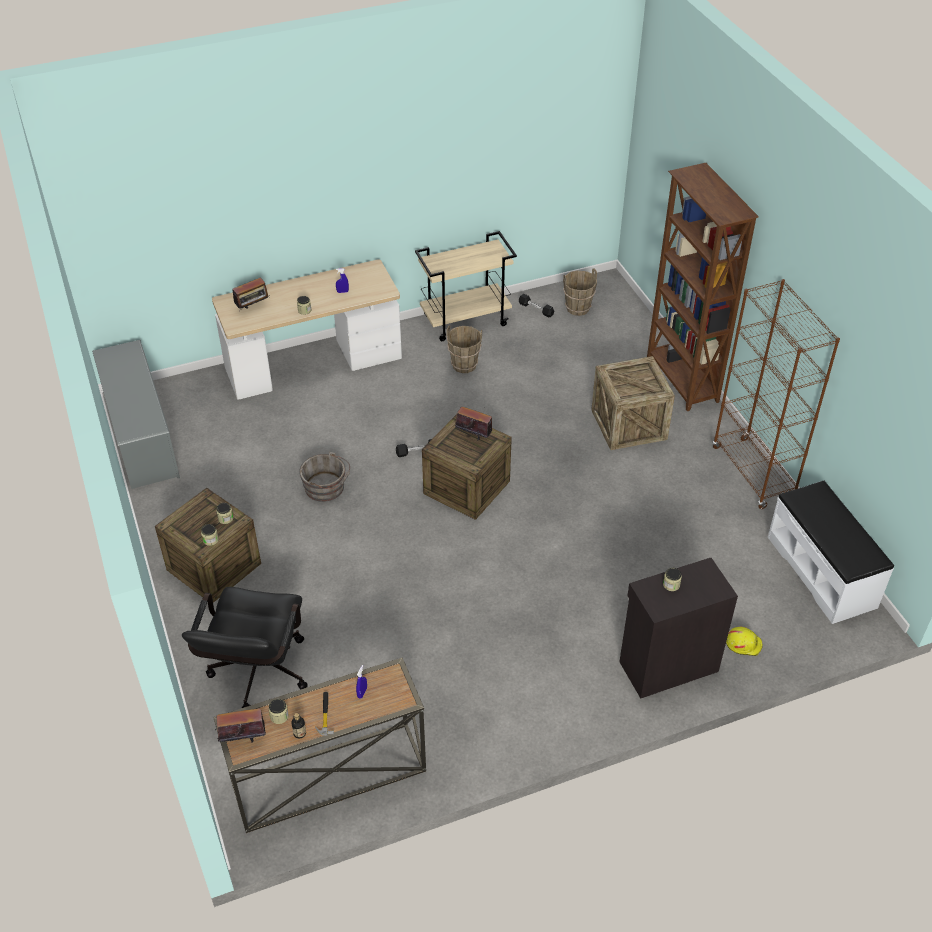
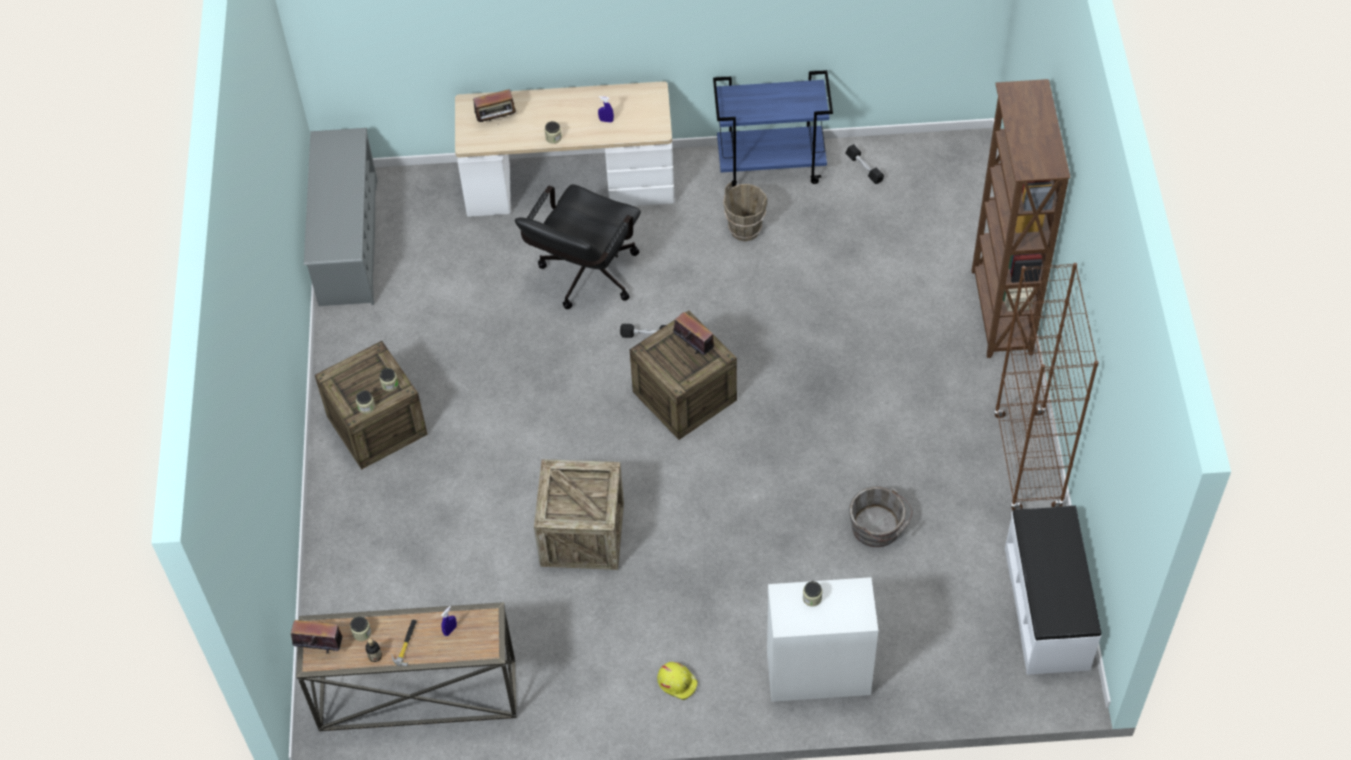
camera: 20 degrees right, 10 degrees up
(257, 677) = (381, 567): black office chair -> black office chair (585, 279)
(327, 488) = (528, 357): grey bucket -> grey bucket (878, 528)
(466, 320) = (772, 165): beige cart -> blue cart
(578, 308) = (917, 179): brown bucket -> none
(628, 424) = (908, 359): crate -> crate (582, 534)
(667, 665) = (817, 672): black cabinet -> white cabinet
(743, 643) = (914, 670): yellow hard hat -> yellow hard hat (677, 682)

